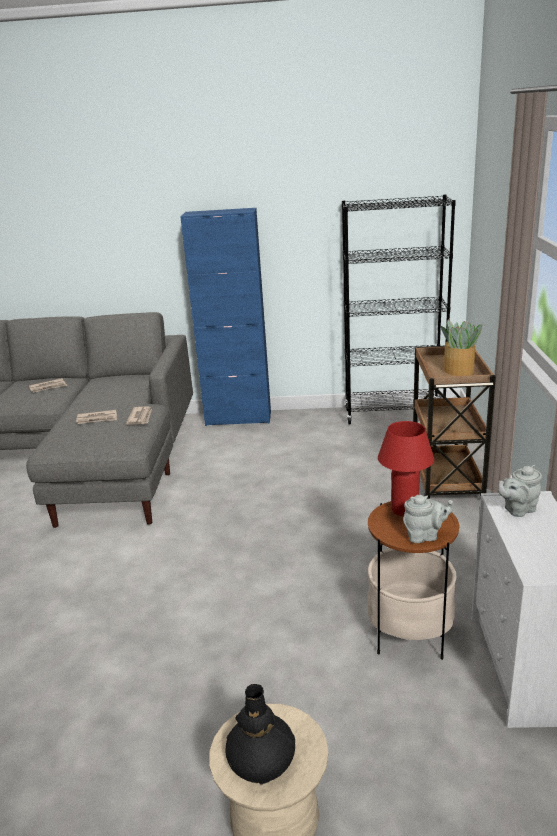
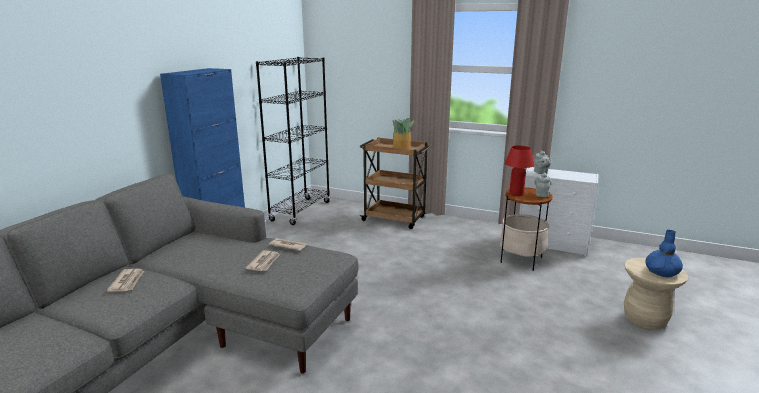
camera: 70 degrees left, 5 degrees down
(261, 760) = (662, 271): black vase -> blue vase

